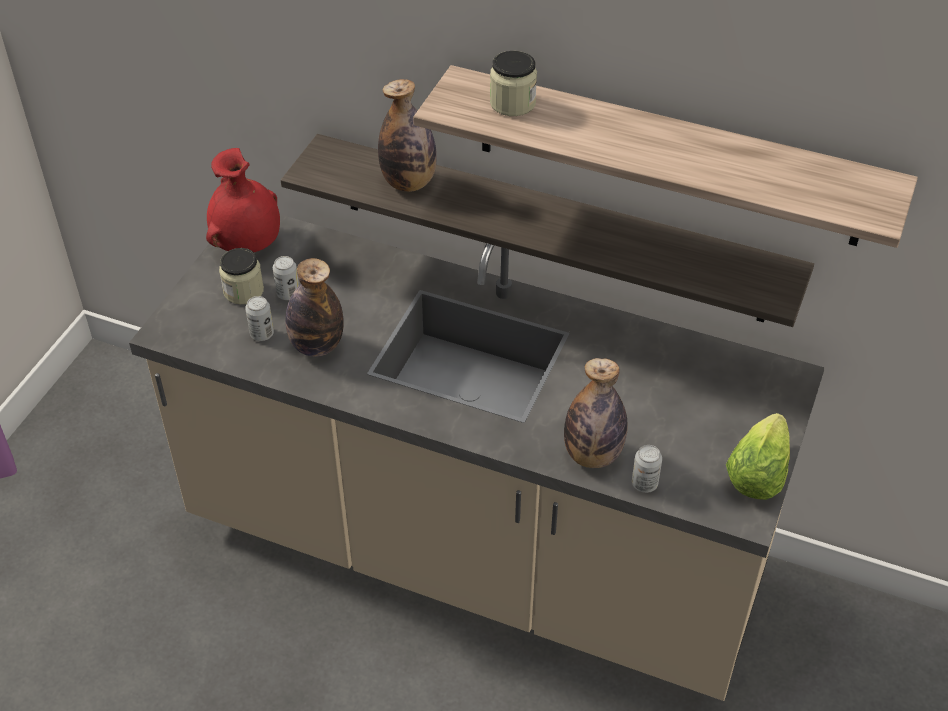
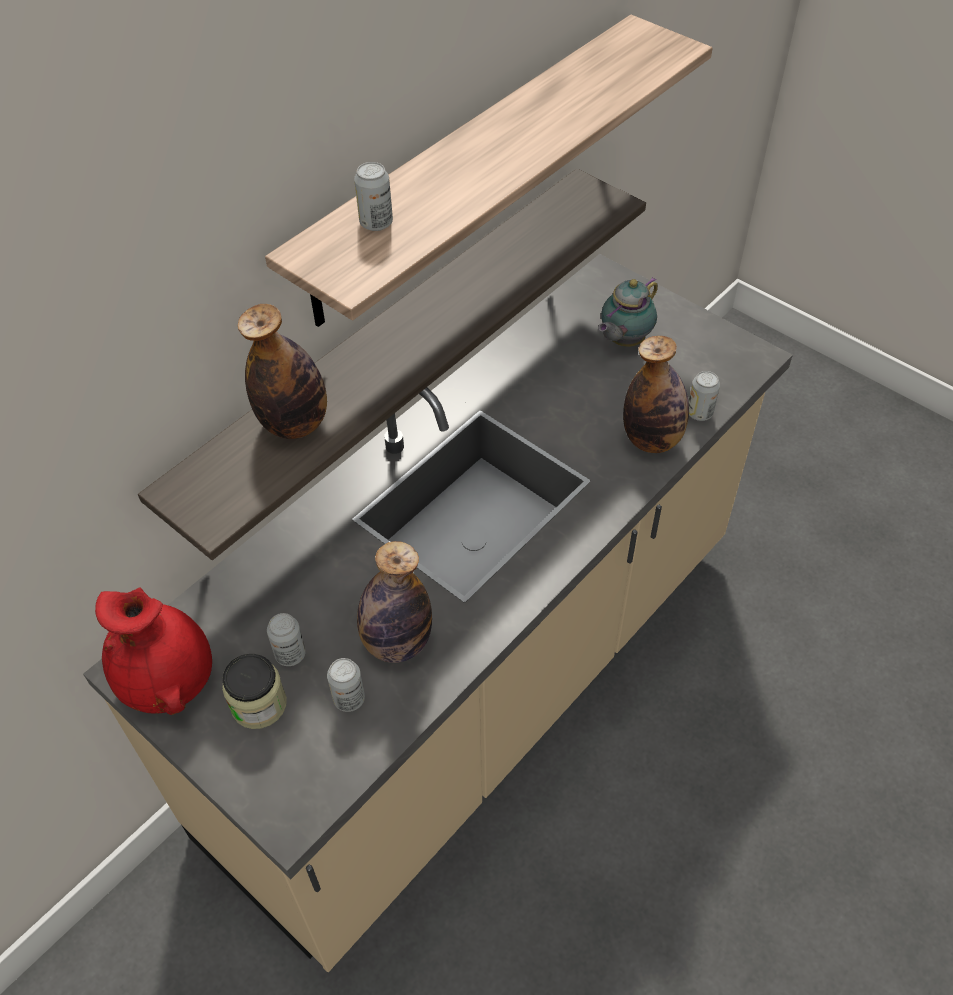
camera: 70 degrees left, 5 degrees up
(512, 103) = (376, 223): jar -> can
(709, 410) = (623, 341): none -> teapot
(757, 475) = (711, 335): lettuce -> none

